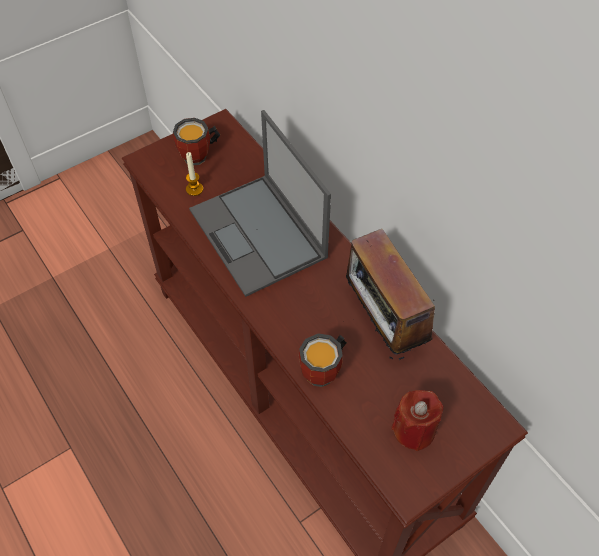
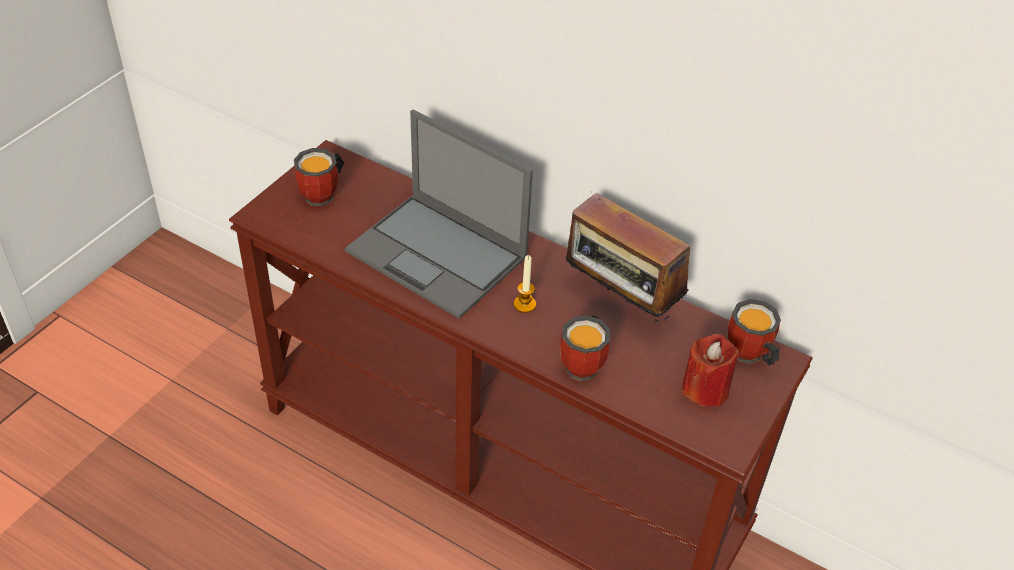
camera: 25 degrees left, 10 degrees down
(194, 189) = (338, 229): candle -> candle (524, 304)
(468, 412) = (748, 356): none -> mug

